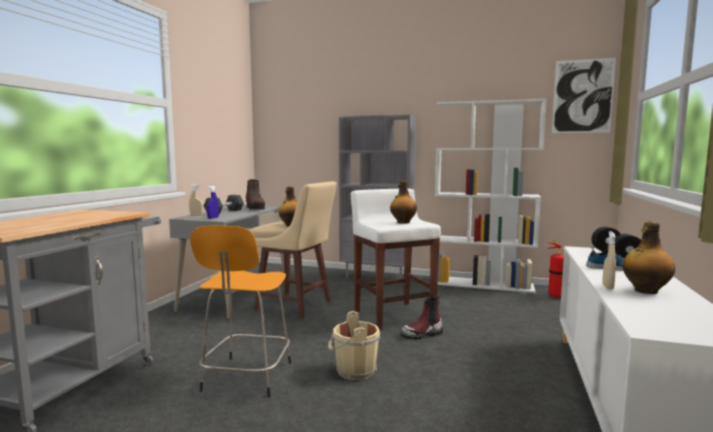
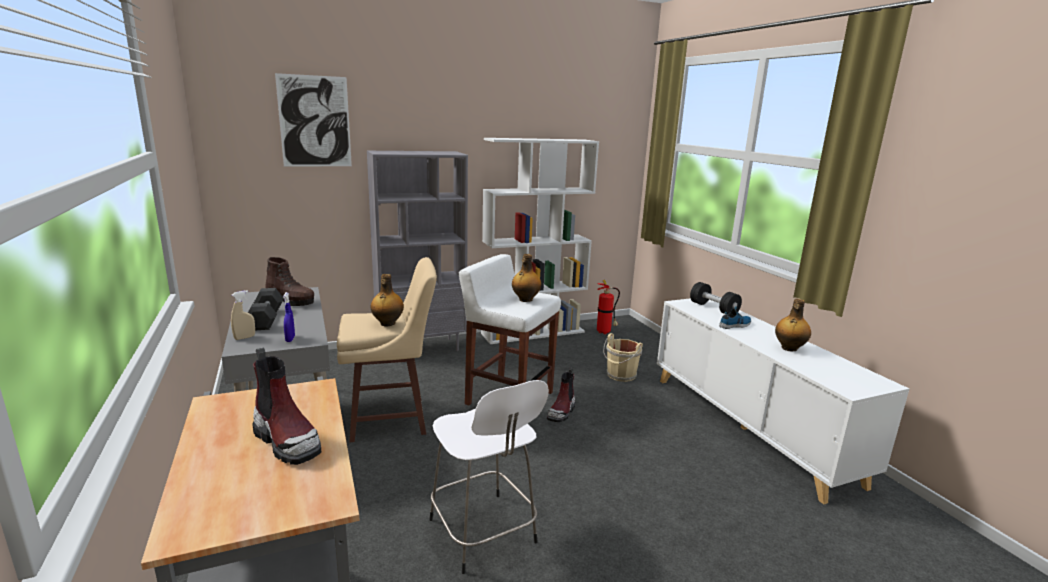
camera: 40 degrees left, 10 degrees up
(63, 220) = (288, 441): none -> boot
(246, 378) = (484, 534): orange stool -> white stool
(354, 371) = (563, 477): beige bucket -> beige bucket (620, 375)
(582, 96) = (615, 135): picture -> picture (315, 121)
(607, 287) = (768, 350): beige spray bottle -> none

